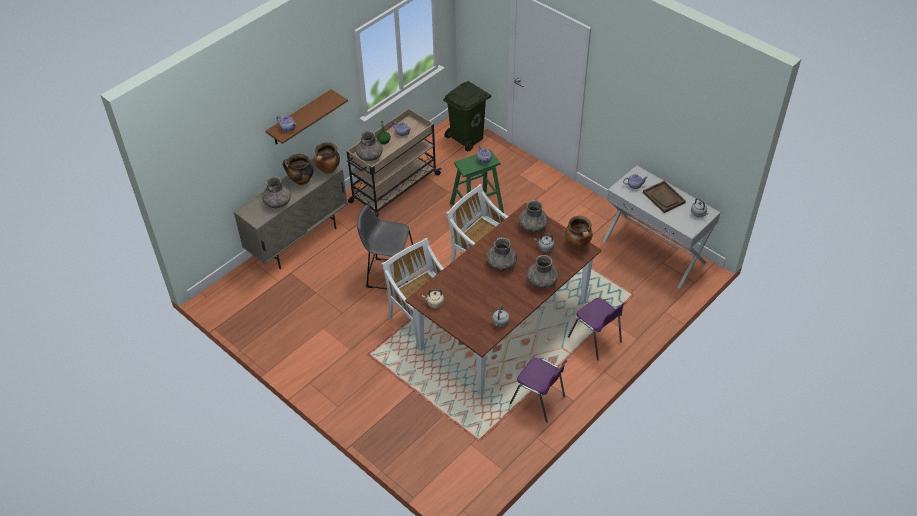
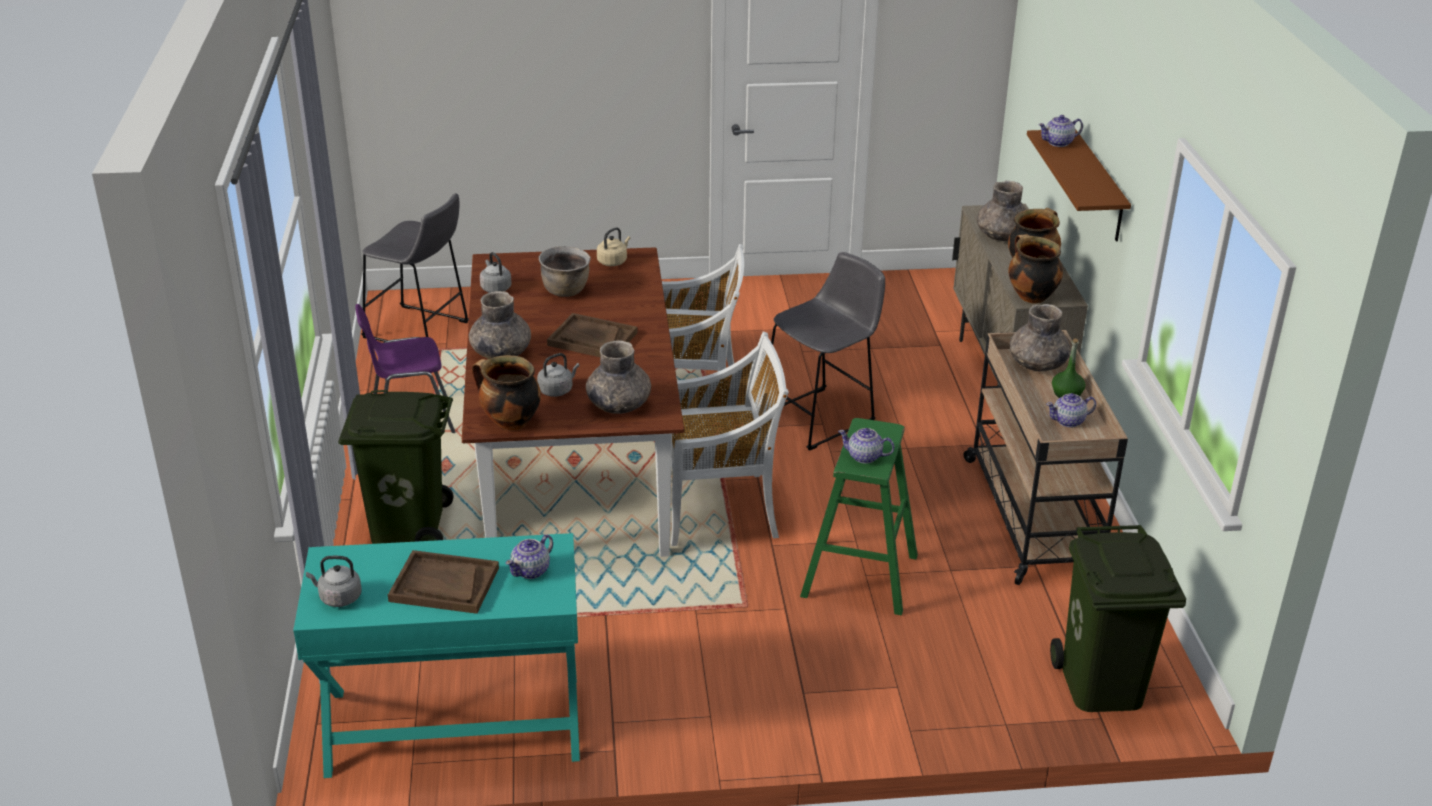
camera: 130 degrees right, 15 degrees down
(472, 463) = (420, 331): none -> grey stool
(476, 299) = (566, 291): none -> brown cooking pot
(501, 264) = (592, 339): grey vase -> brown tray
(595, 340) = (407, 527): purple chair -> green trash can
(654, 251) = (454, 726): white console table -> turquoise console table

